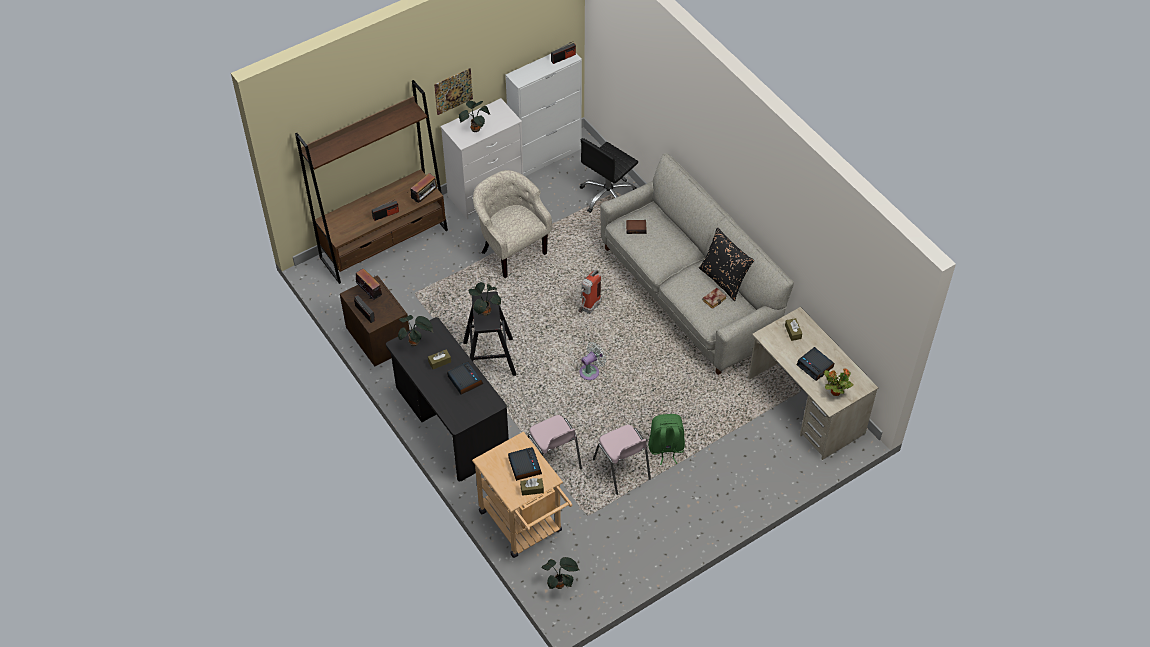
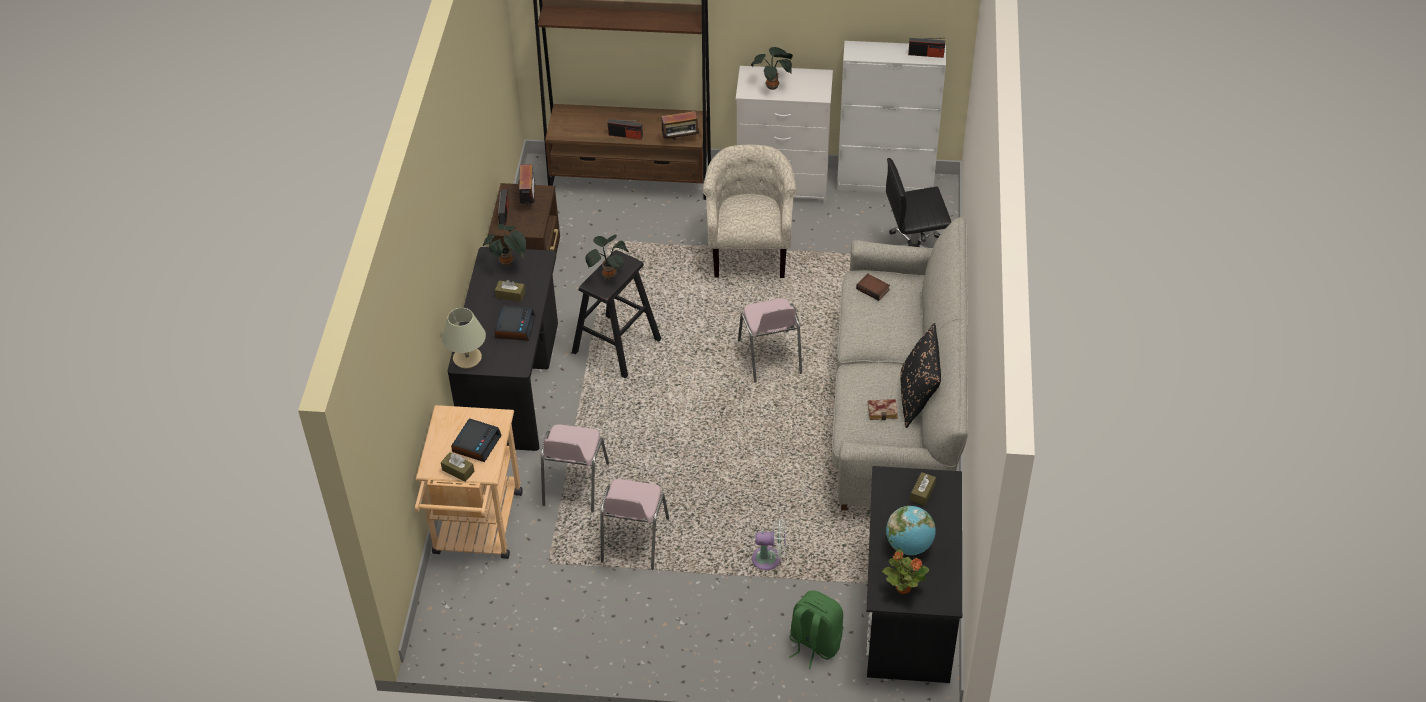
camera: 40 degrees right, 5 degrees down
(453, 91) = (766, 28): picture -> none
(456, 418) = (467, 358): none -> beige table lamp
(560, 584) = (450, 612): potted plant -> none
(588, 309) = (770, 357): fire extinguisher -> pink chair
(591, 371) = (707, 421): white fan -> white fan (769, 559)
(666, 448) = (702, 549): green backpack -> green backpack (814, 644)
(806, 406) = (909, 607): beige desk -> black desk
(815, 366) = (909, 545): alarm clock -> globe

